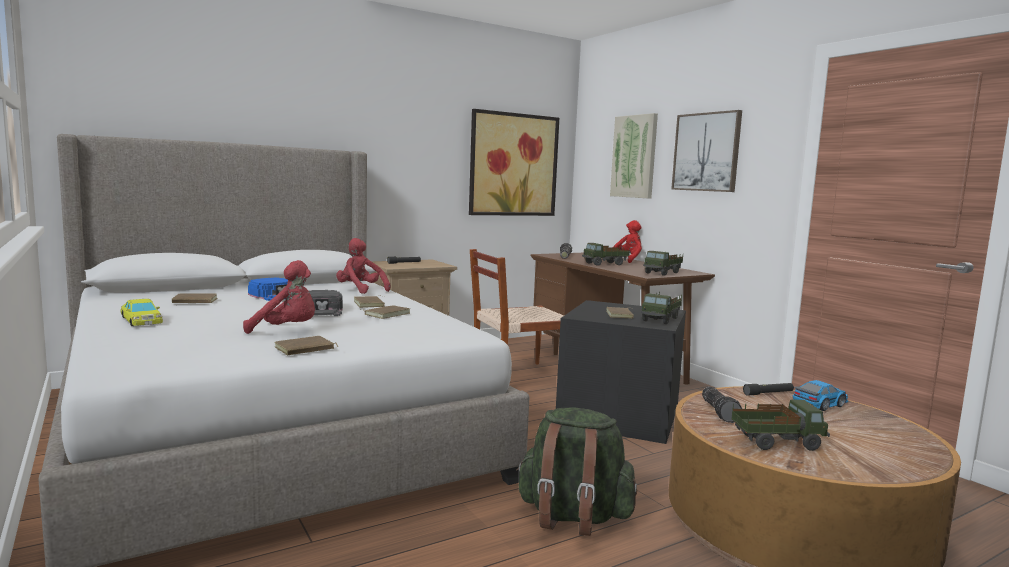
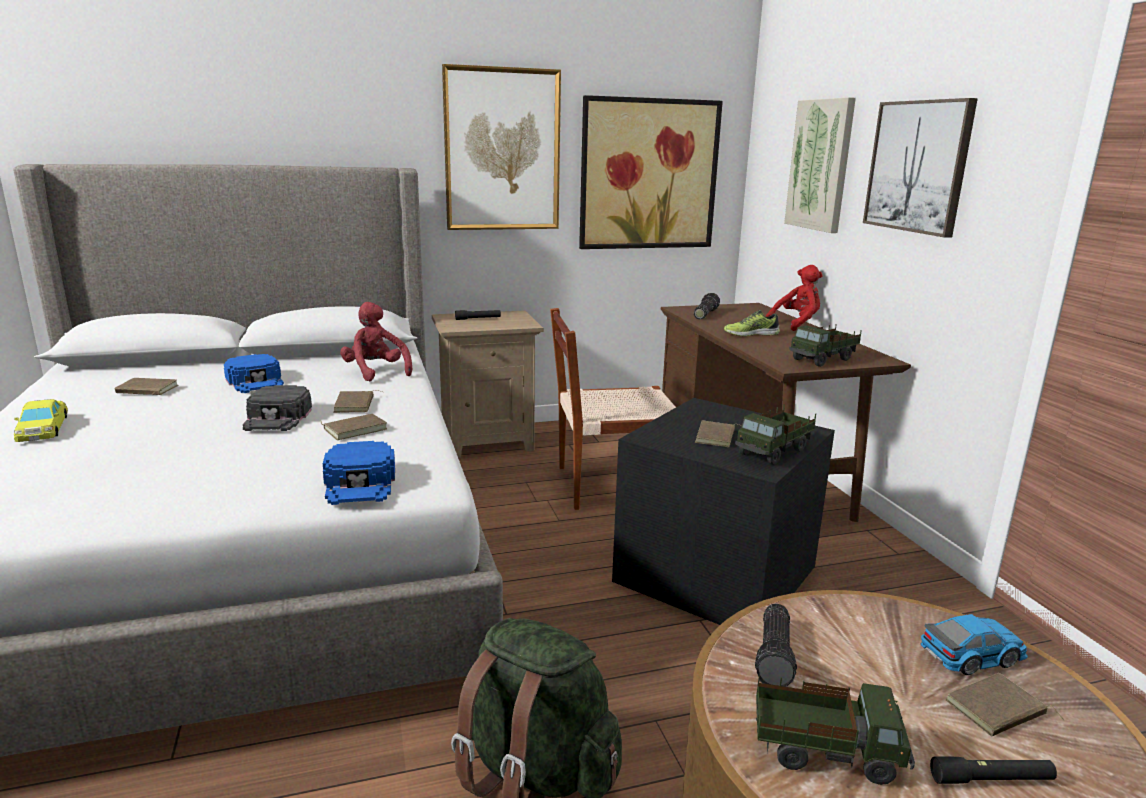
camera: 15 degrees right, 10 degrees up
(287, 330) = (189, 461): red plush toy -> none
(305, 349) = (163, 508): brown book -> brown book (997, 710)
(418, 143) = (502, 150): none -> picture
(427, 334) = (360, 482): none -> blue cap
(605, 264) = (750, 334): toy truck -> shoe
(768, 393) = (893, 616): black flashlight -> black flashlight (991, 779)

